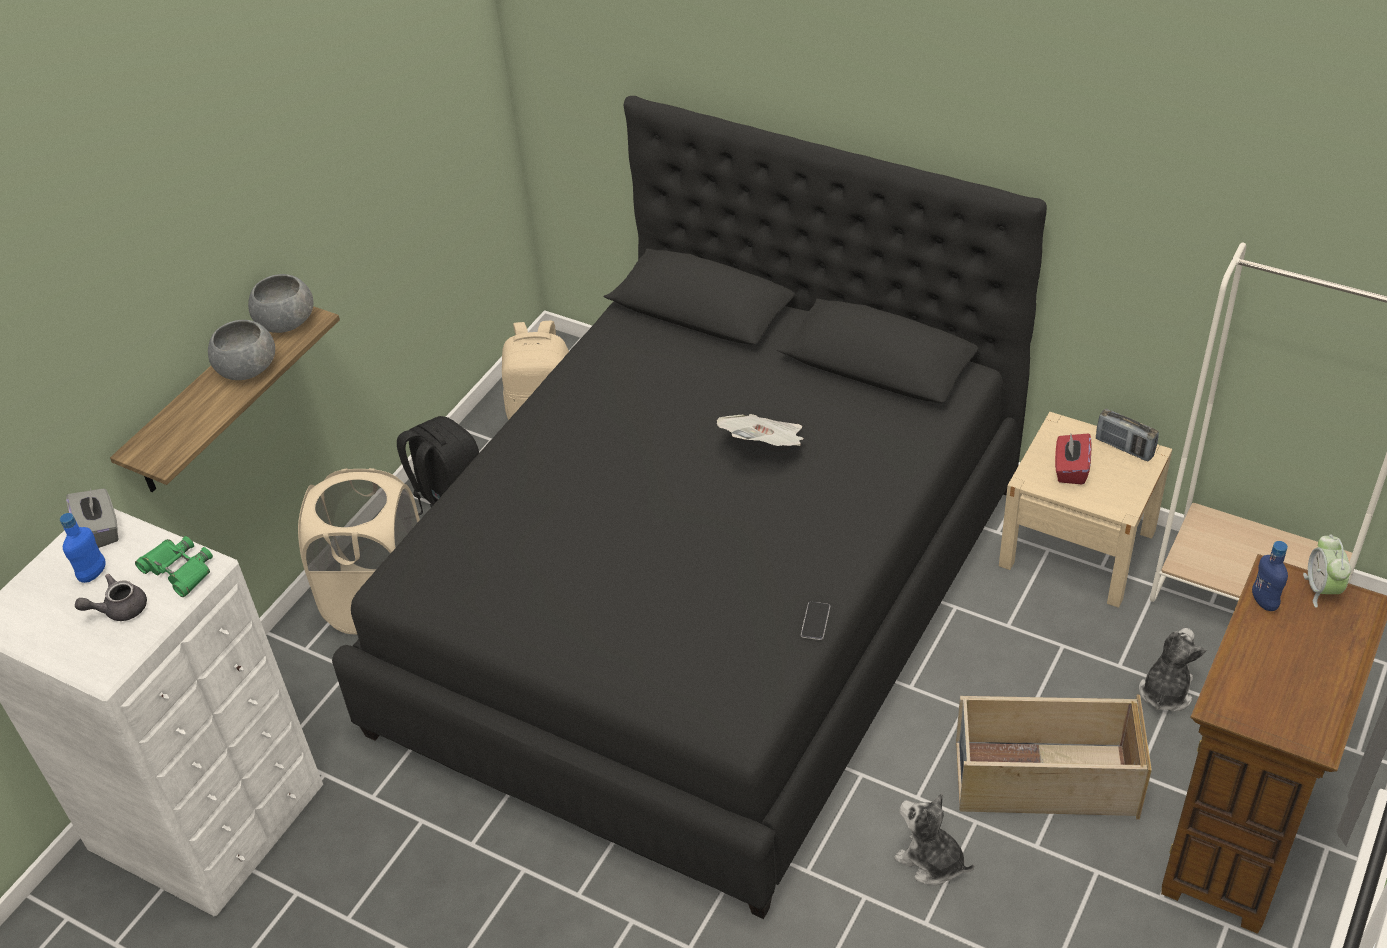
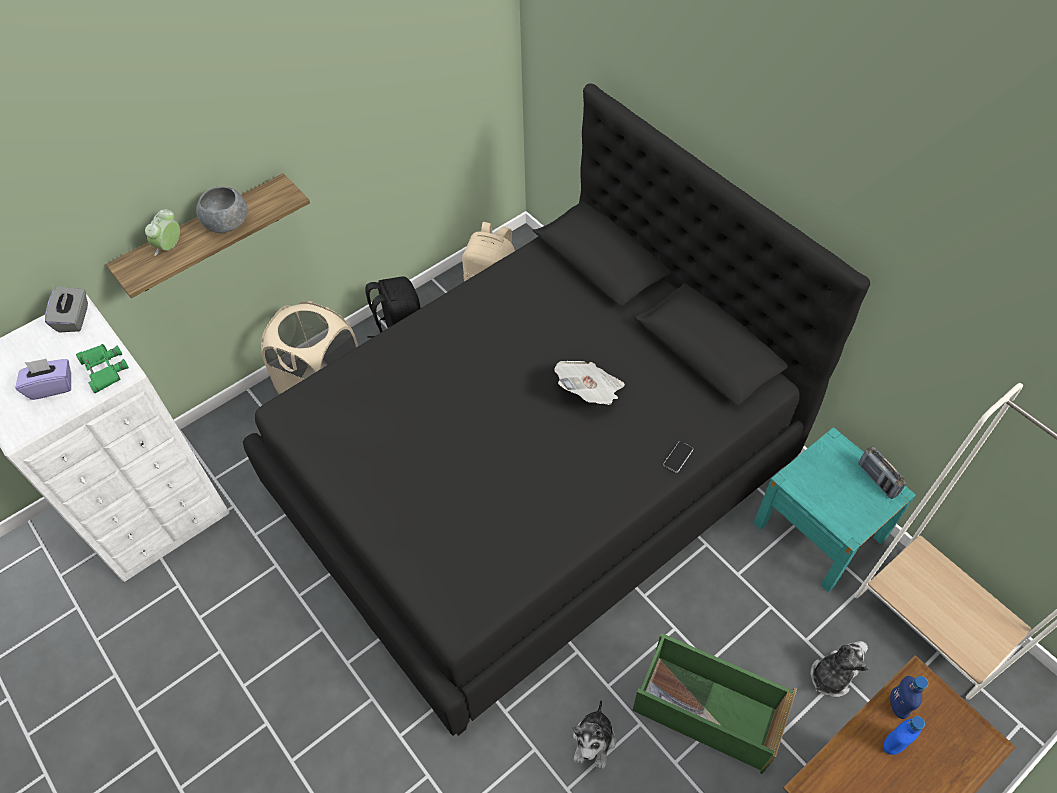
camera: 20 degrees right, 10 degrees up
(93, 574) = (52, 352): blue bottle -> blue bottle (894, 744)
(119, 609) = (52, 386): grey teapot -> purple tissue box
(286, 322) = (272, 194): grey bowl -> none
(815, 621) = (555, 555): phone -> phone (678, 457)
(931, 861) = (594, 741): plush toy -> plush toy turned 135 degrees counterclockwise
(1043, 779) = (705, 710): beige storage box -> green storage box
(1070, 469) = (826, 483): red tissue box -> none
(1077, 548) = (819, 530): beige nightstand -> turquoise nightstand
(1322, 589) = (954, 713): alarm clock -> alarm clock (170, 247)

